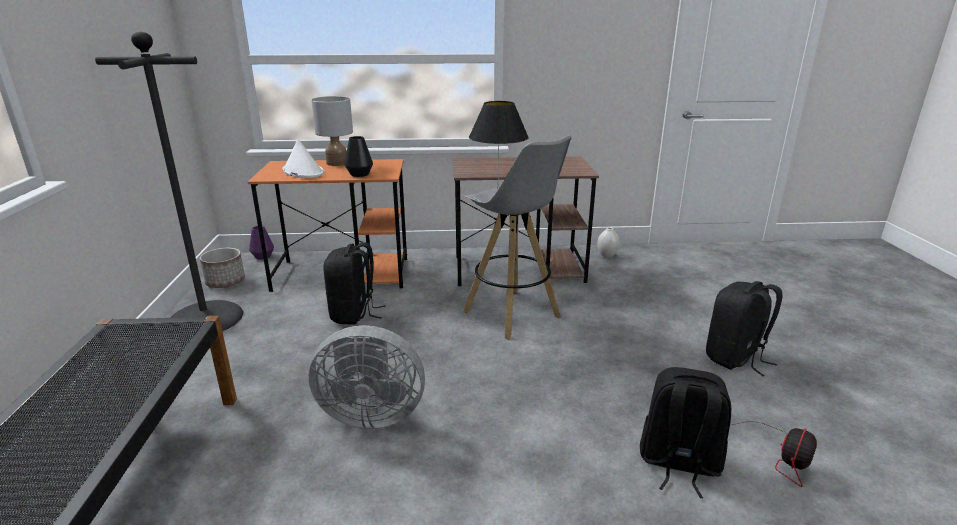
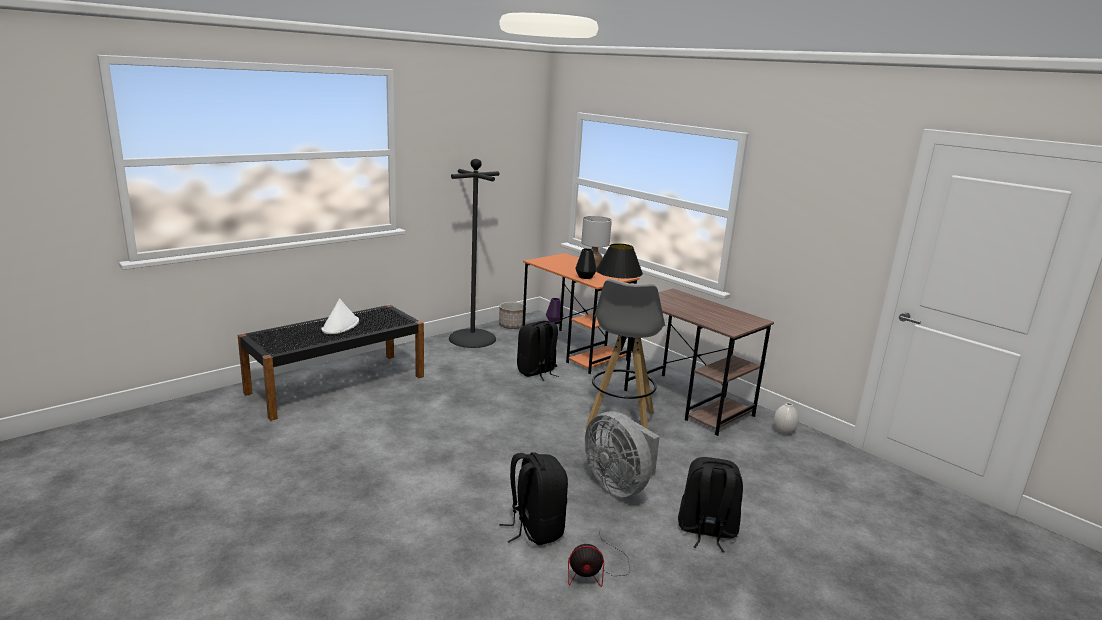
camera: 50 degrees right, 5 degrees down
(302, 172) = (561, 265): white hat -> white hat (340, 326)
(370, 414) = (455, 414): grey fan -> grey fan (619, 485)

